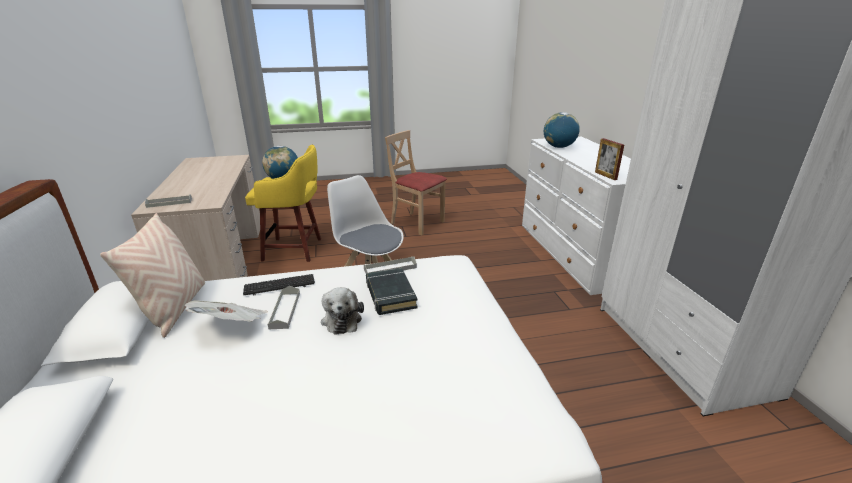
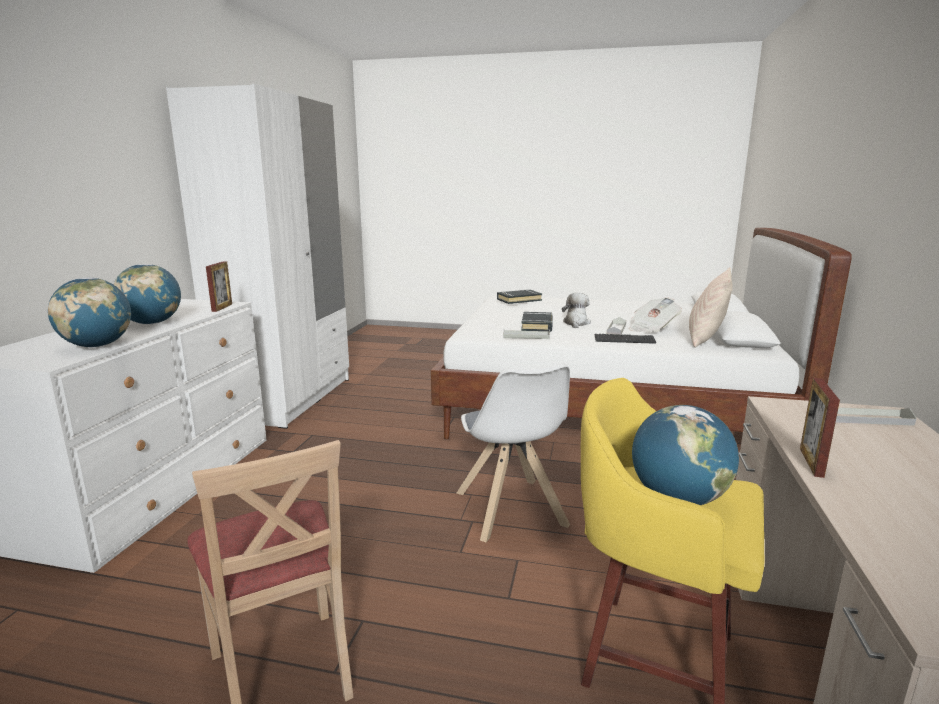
camera: 155 degrees left, 10 degrees down
(227, 181) = (811, 462): none -> picture frame
(479, 394) = (519, 300): none -> black book
(590, 159) = (152, 323): none -> globe

